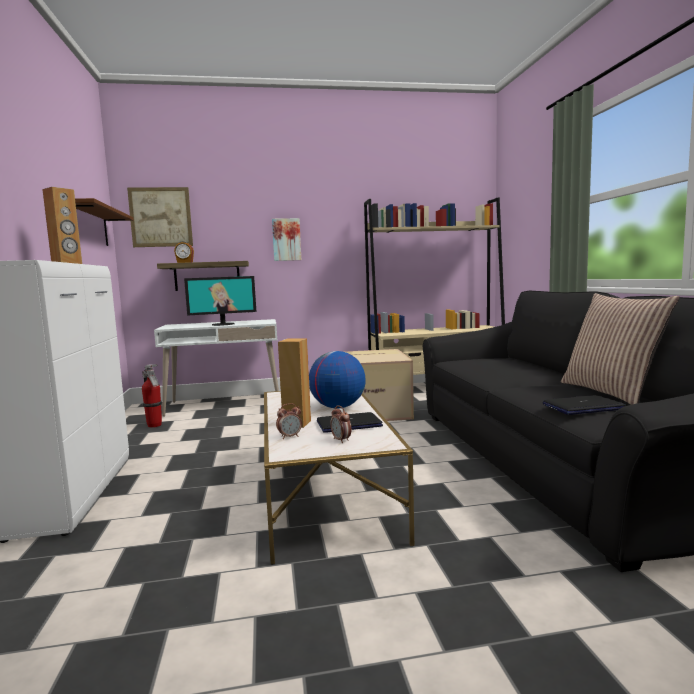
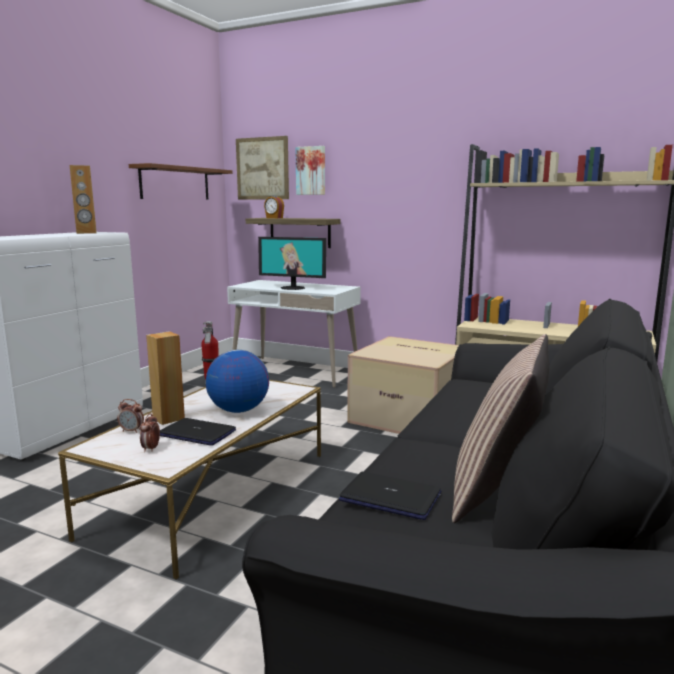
camera: 35 degrees right, 5 degrees up
(286, 239) = (382, 194): picture -> picture (311, 170)

